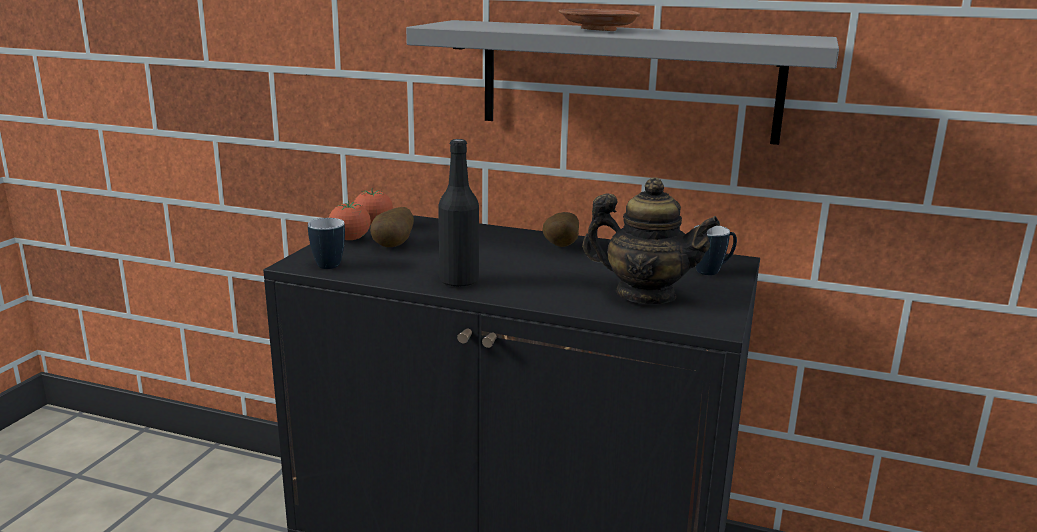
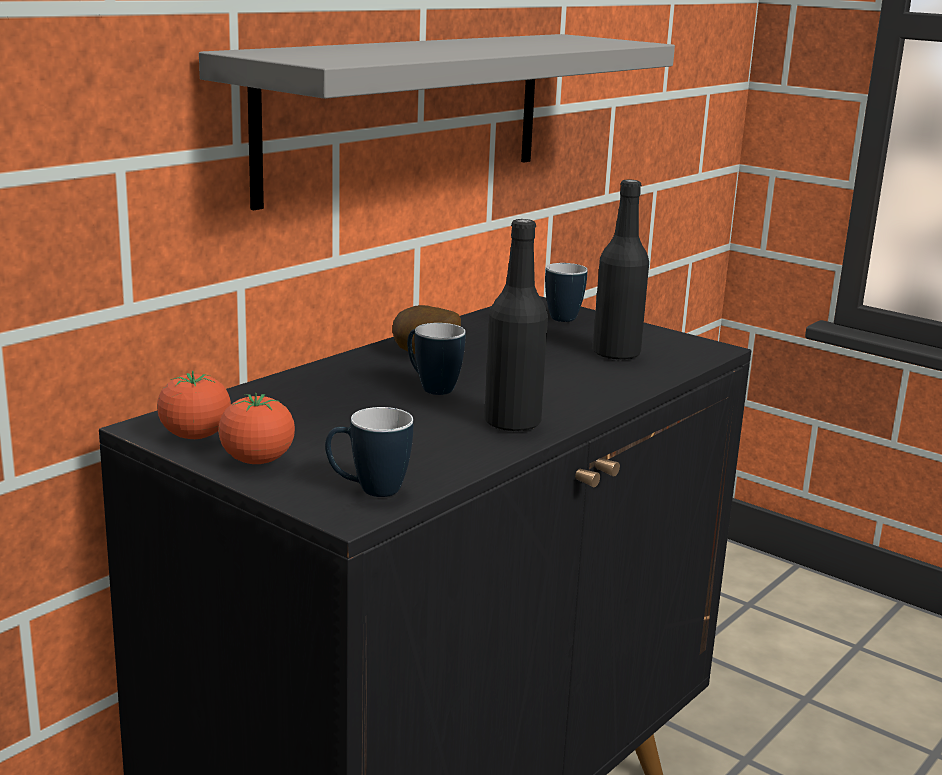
camera: 70 degrees left, 0 degrees up
(394, 246) = (324, 437): potato -> none
(500, 256) = (431, 388): none -> mug
(598, 30) = (451, 47): brown plate -> none
(645, 295) = (616, 354): teapot -> black bottle

